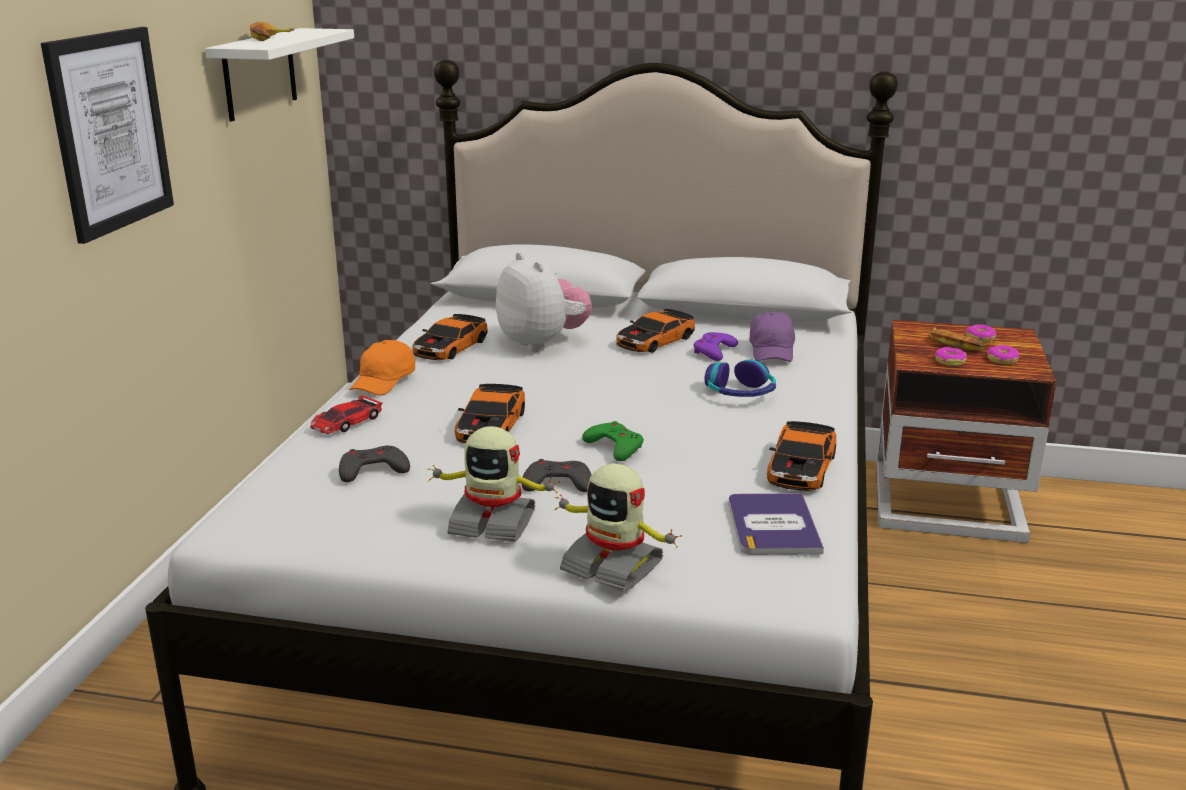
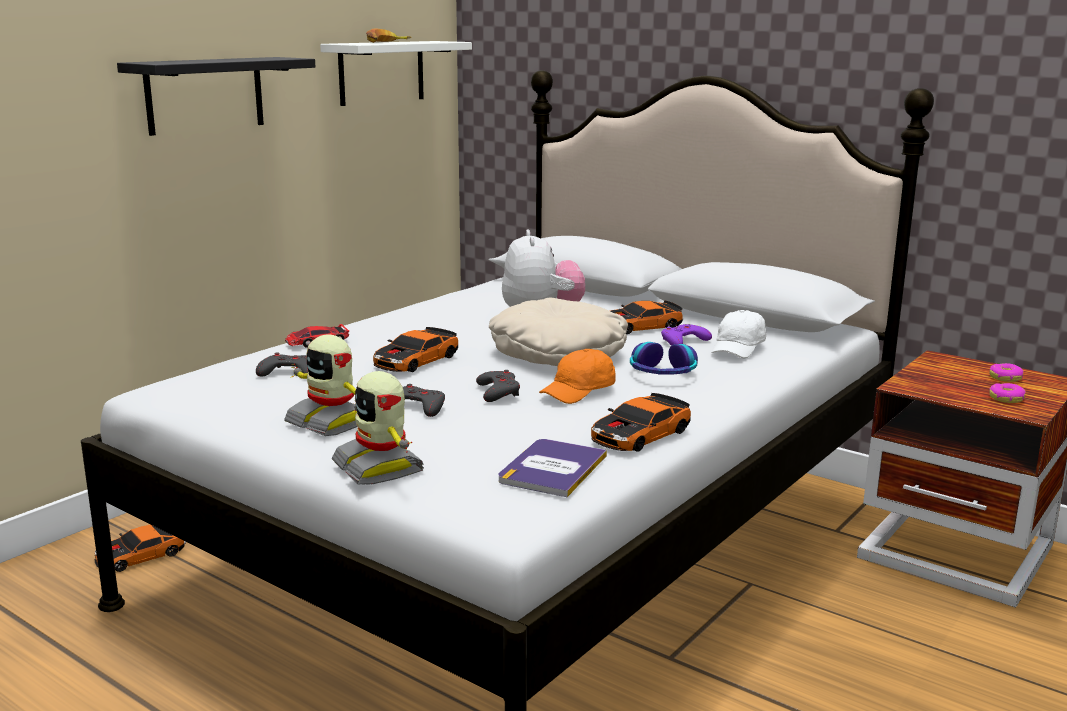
camera: 25 degrees right, 5 degrees down
(110, 131) = (205, 95): picture -> black shelf
(384, 382) = (381, 322): orange cap -> orange cap (579, 391)
(450, 347) = (463, 307): toy car -> toy car (141, 555)
(615, 447) = (498, 392): green game controller -> grey game controller
(619, 388) = (561, 354): none -> beige pillow
(772, 351) = (738, 348): purple cap -> white cap
(950, 361) = (943, 391): donut -> none
(954, 344) = (968, 378): banana -> none

